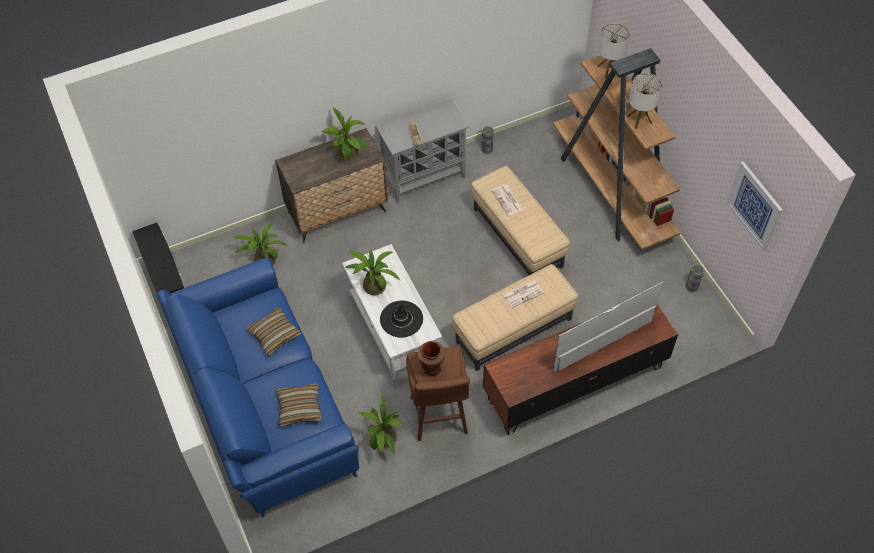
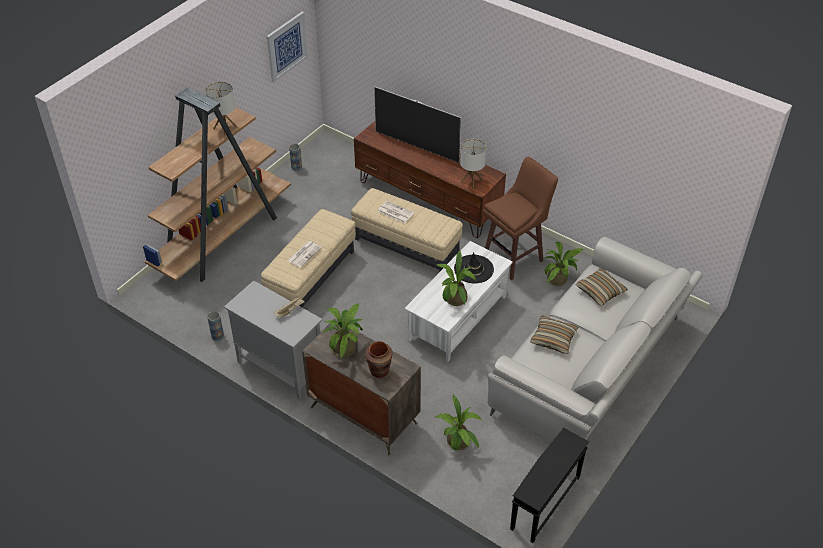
camera: 120 degrees left, 10 degrees down
(263, 400) = (590, 368): blue sofa -> grey sofa
(431, 367) = (516, 209): brown vase -> brown vase (379, 371)
(609, 69) = (172, 160): table lamp -> table lamp (471, 181)

